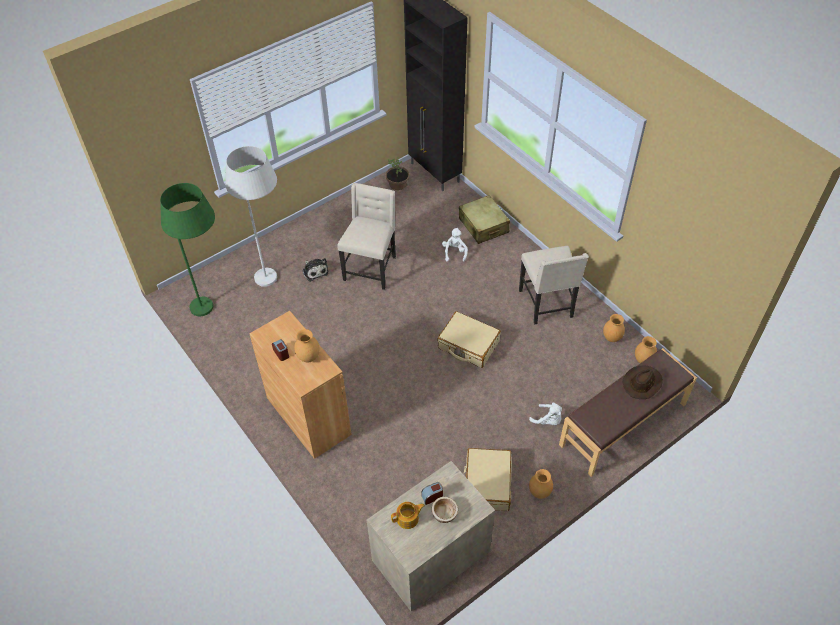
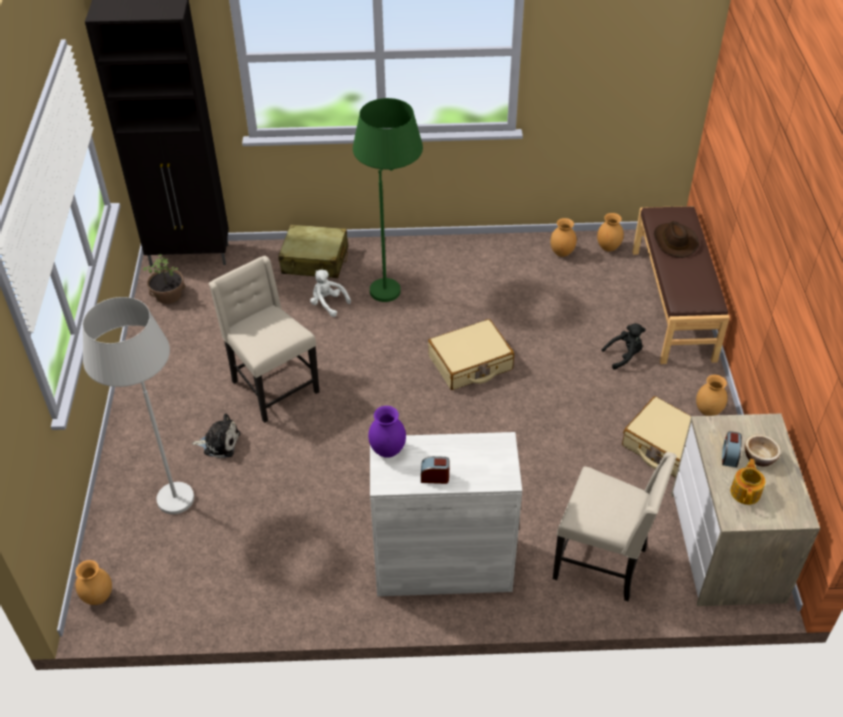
camera: 55 degrees left, 5 degrees down
(214, 305) = (163, 580): green floor lamp -> green floor lamp (392, 280)
(285, 323) = (387, 450): none -> purple vase
(308, 358) = (466, 453): brown vase -> brown vase (99, 597)
(308, 416) = (443, 565): brown cabinet -> white cabinet
(547, 304) = (475, 273): beige chair -> beige chair (602, 563)
(548, 420) = (624, 355): white plush toy -> black plush toy

